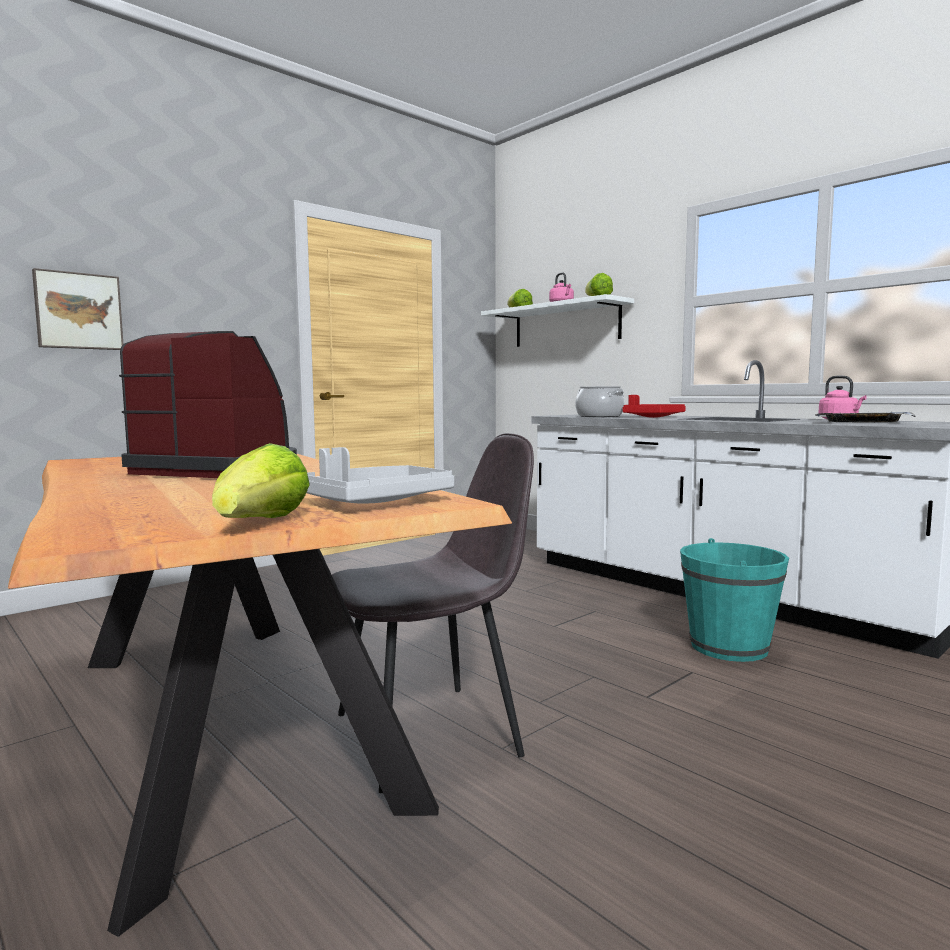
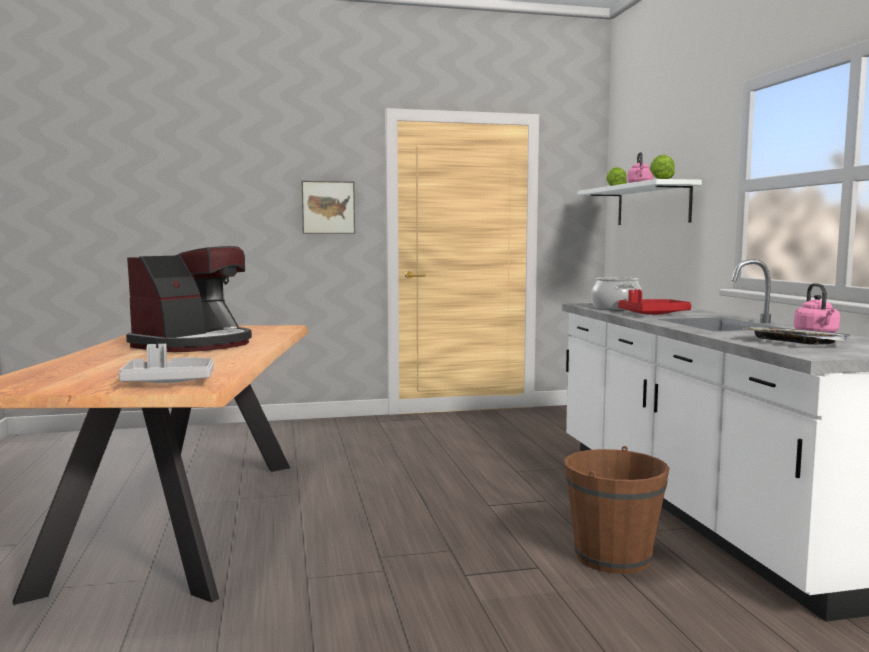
camera: 30 degrees right, 0 degrees up
(78, 311) = (213, 214): picture -> picture (328, 207)
(219, 470) = (194, 344): coffee machine -> coffee machine turned 75 degrees clockwise
(262, 523) = (71, 389): lettuce -> none
(431, 733) = (280, 557): grey chair -> none
(729, 647) = (613, 557): turquoise bucket -> brown bucket

